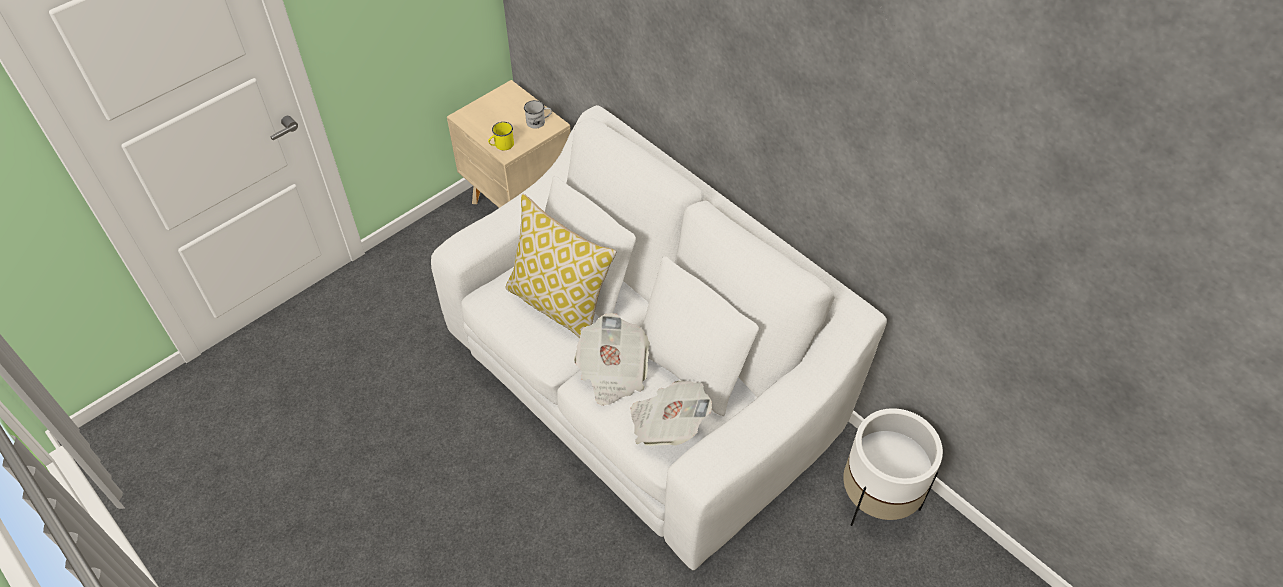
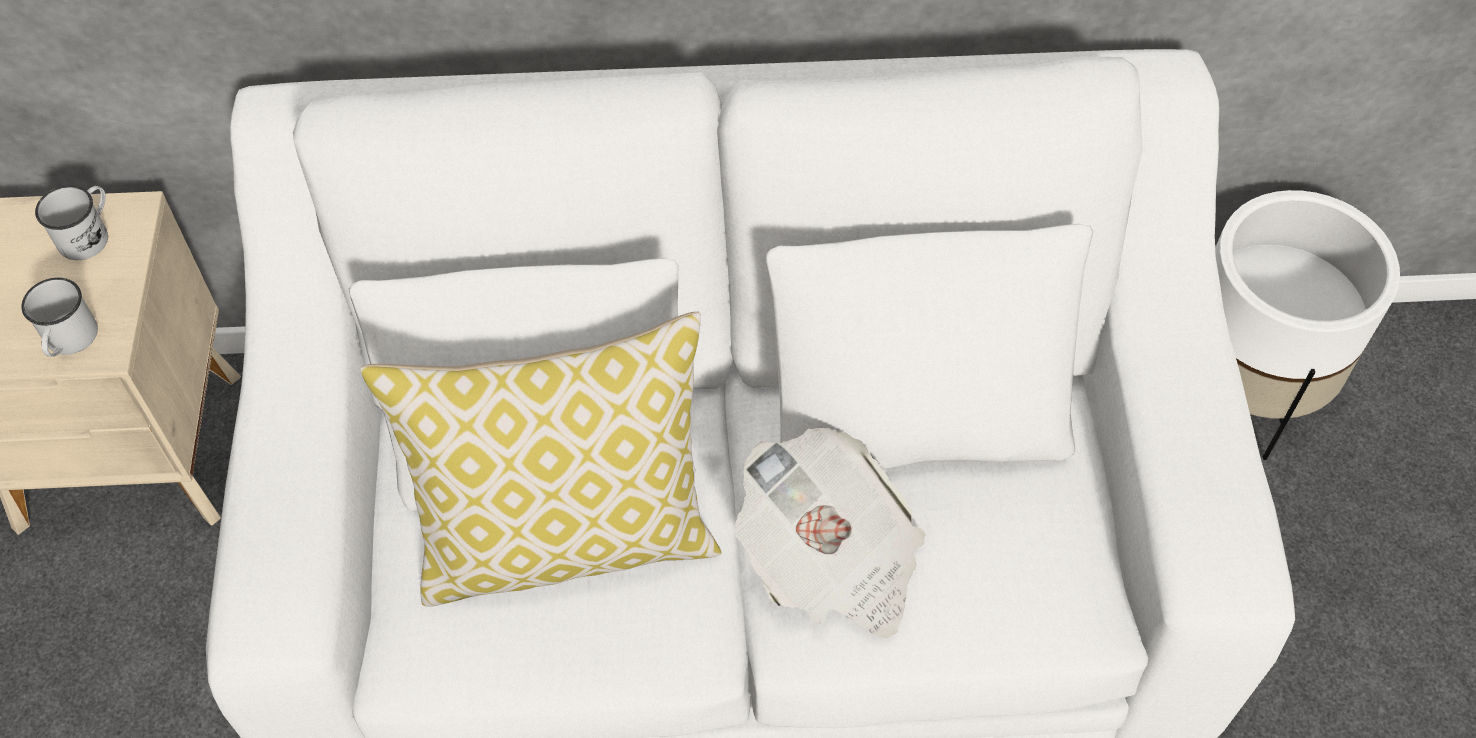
camera: 50 degrees left, 5 degrees up
(501, 145) = (69, 341): yellow mug -> white mug
(667, 424) = (1029, 553): newspaper -> none

